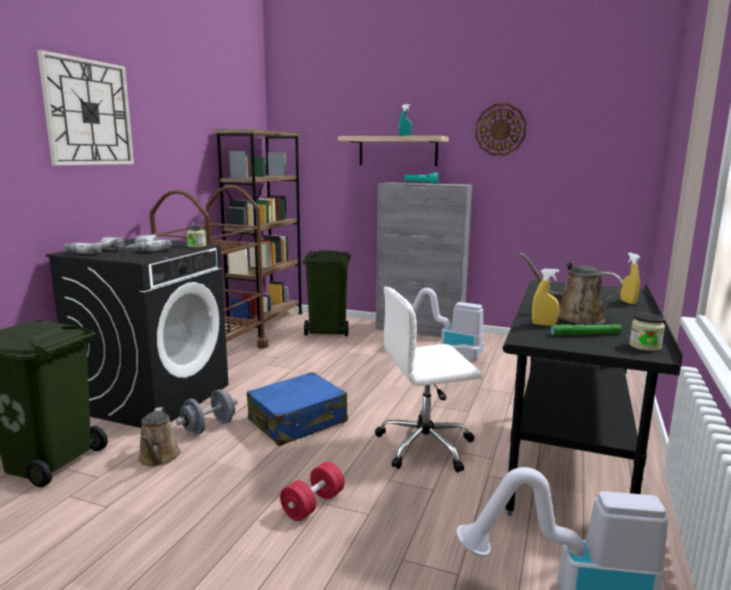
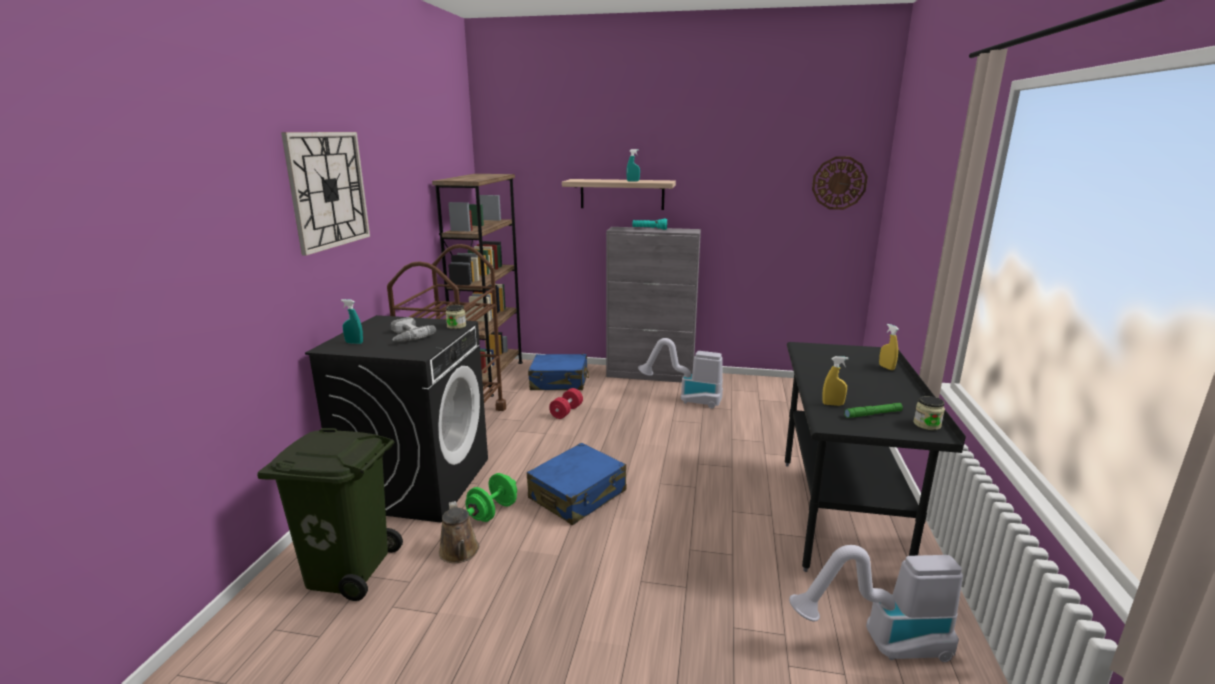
camera: 10 degrees left, 5 degrees up
(94, 251) = (354, 343): power drill -> turquoise spray bottle
(209, 427) = (492, 512): grey dumbbell -> green dumbbell
(313, 504) = (632, 584): red dumbbell -> red dumbbell (566, 412)
(328, 330) = (559, 382): green trash can -> blue suitcase
(426, 446) = (709, 509): white office chair -> none
(500, 130) = (728, 174): wall clock -> wall clock (839, 183)
(574, 317) = (852, 392): brown watering can -> none

